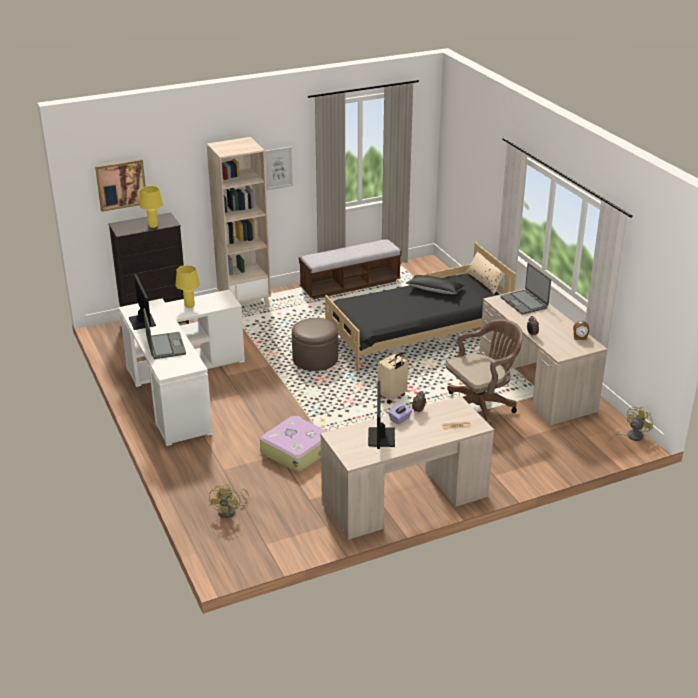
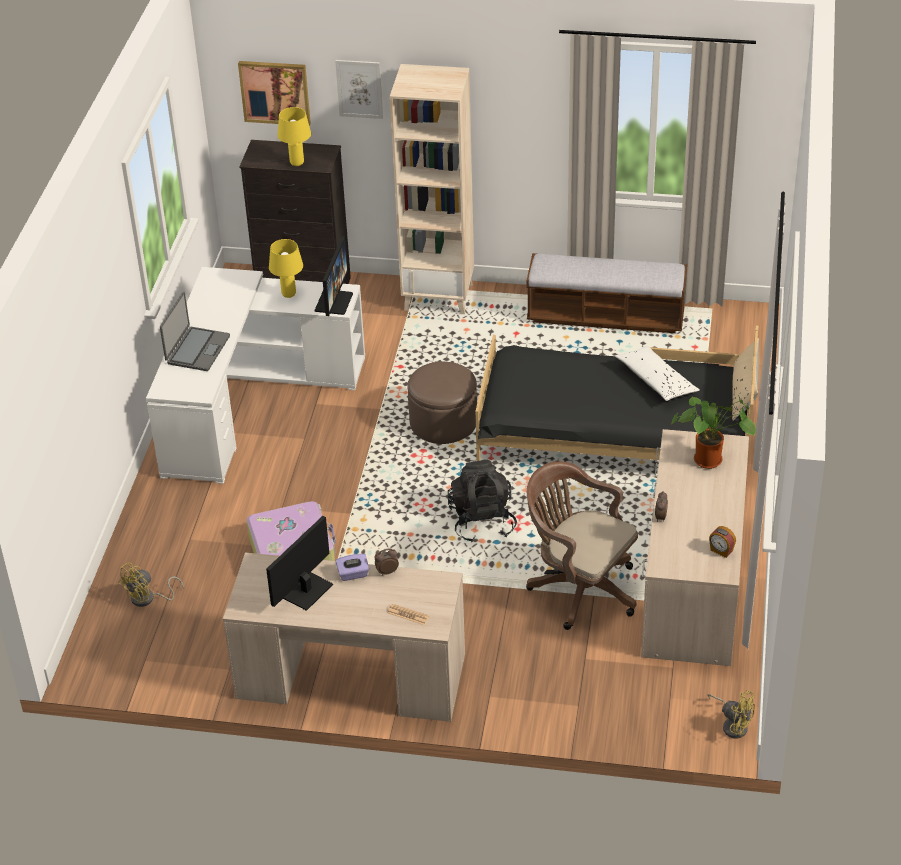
camera: 35 degrees right, 10 degrees up
(142, 321) = (206, 300): monitor -> monitor (333, 302)
(278, 168) = (514, 120): picture -> picture (359, 89)
(392, 396) = (482, 522): beige suitcase -> black backpack
(435, 290) = (656, 381): black pillow -> white pillow
(481, 407) = (579, 588): brown office chair -> brown office chair turned 150 degrees counterclockwise
(524, 302) = (711, 459): laptop -> potted plant
(631, 436) = (733, 725): yellow fan -> yellow fan turned 45 degrees clockwise

